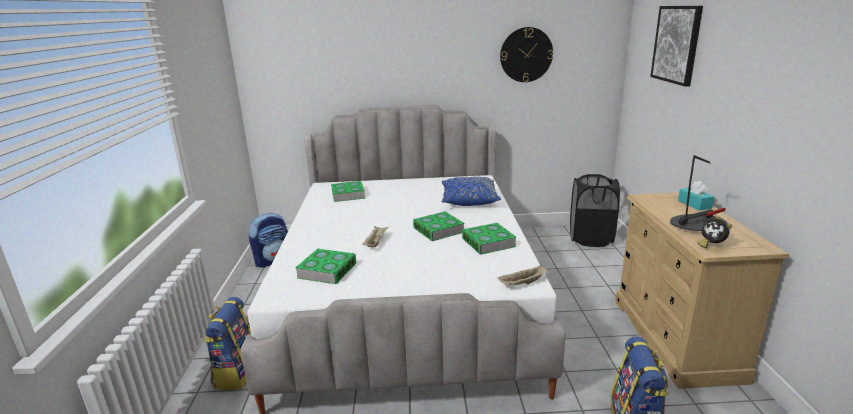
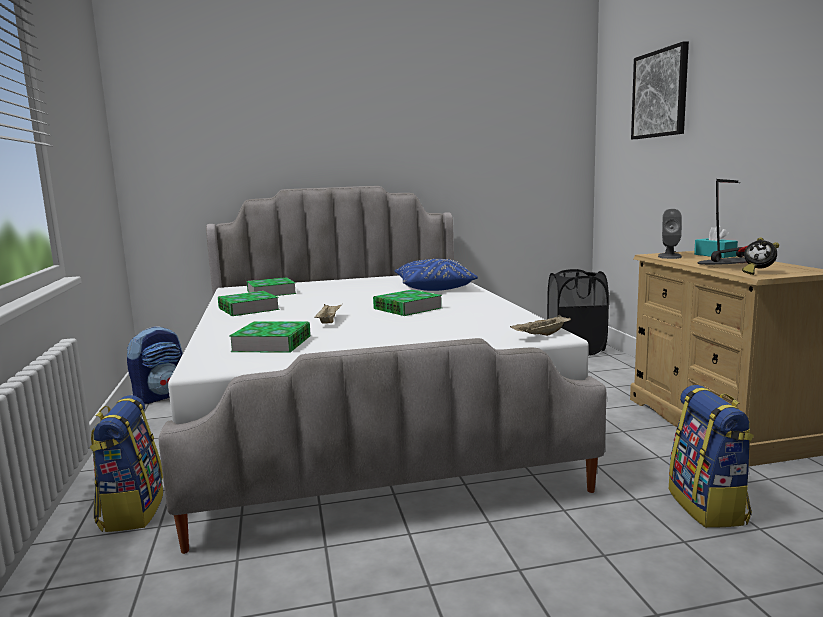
camera: 10 degrees left, 10 degrees down
(488, 242) = (477, 312): book -> book (248, 309)
(526, 55) = (482, 126): wall clock -> none
(655, 202) = (669, 256): none -> grey speaker

